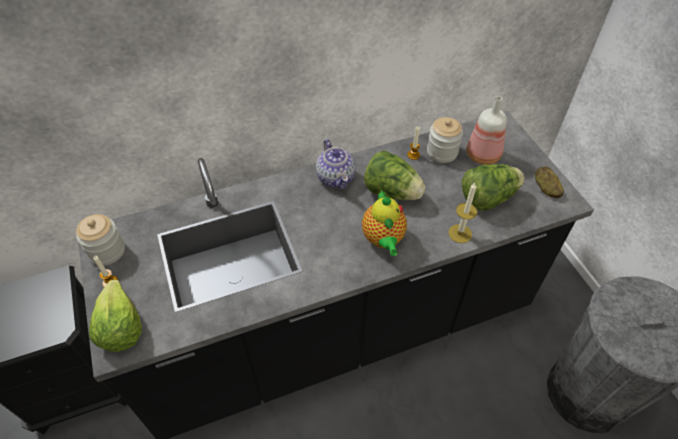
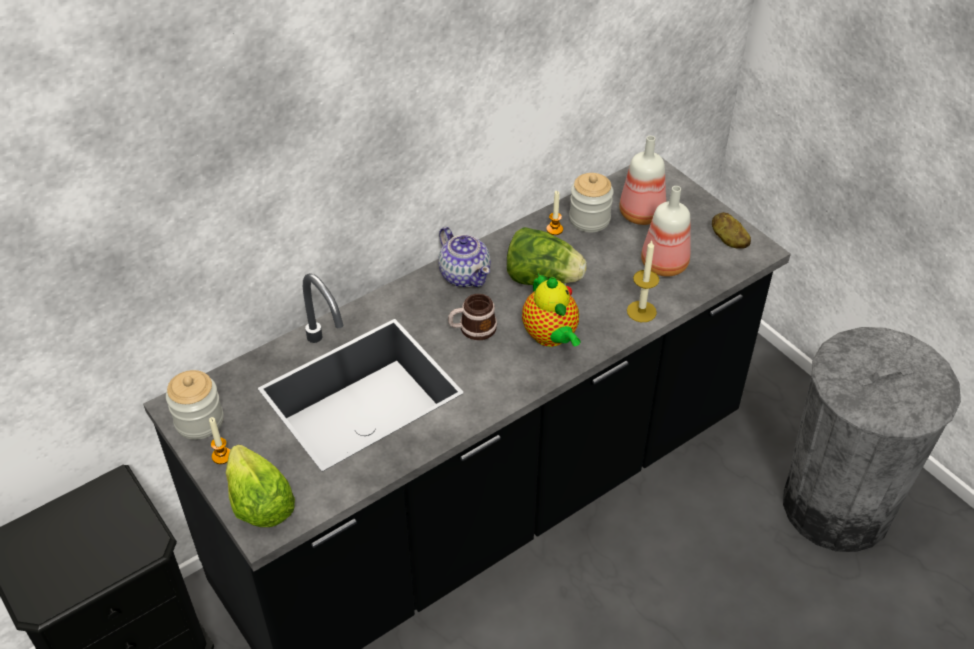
camera: 15 degrees left, 5 degrees down
(326, 221) = (472, 329): none -> mug
(487, 198) = (662, 264): lettuce -> bottle

